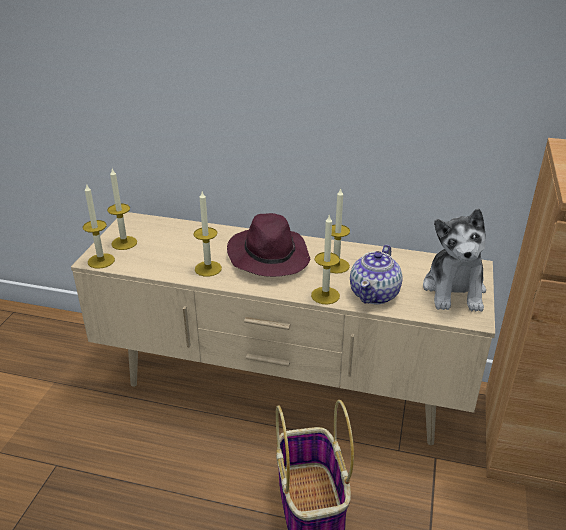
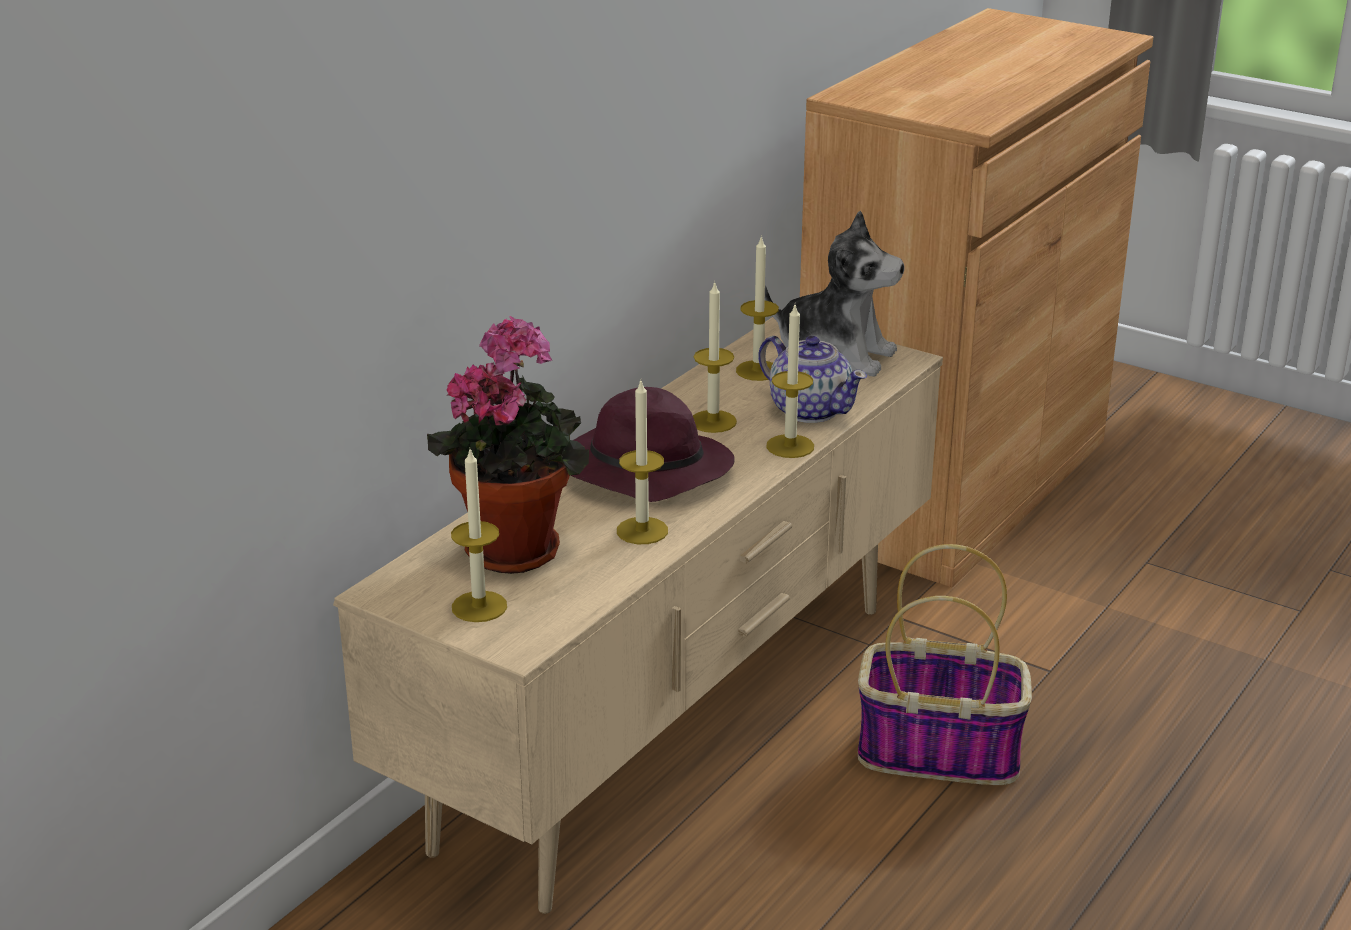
camera: 70 degrees left, 5 degrees down
(101, 261) = (531, 638): candle -> candle (758, 370)
(179, 240) = (517, 546): none -> potted plant

